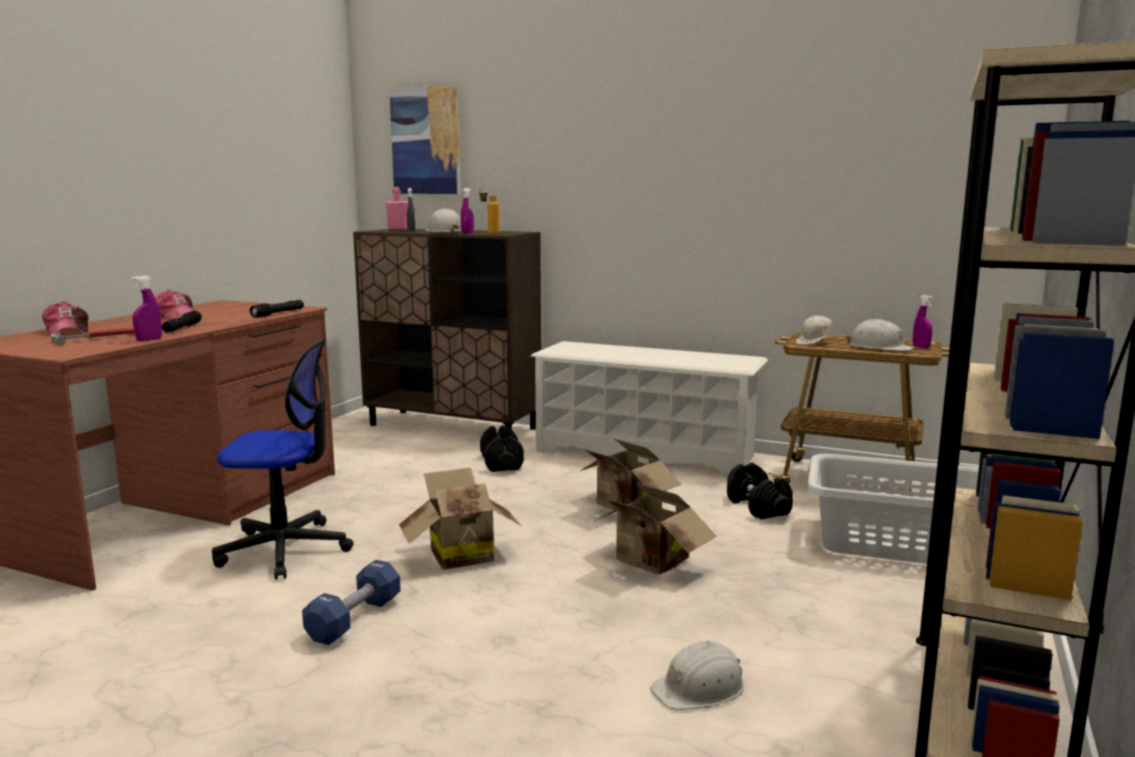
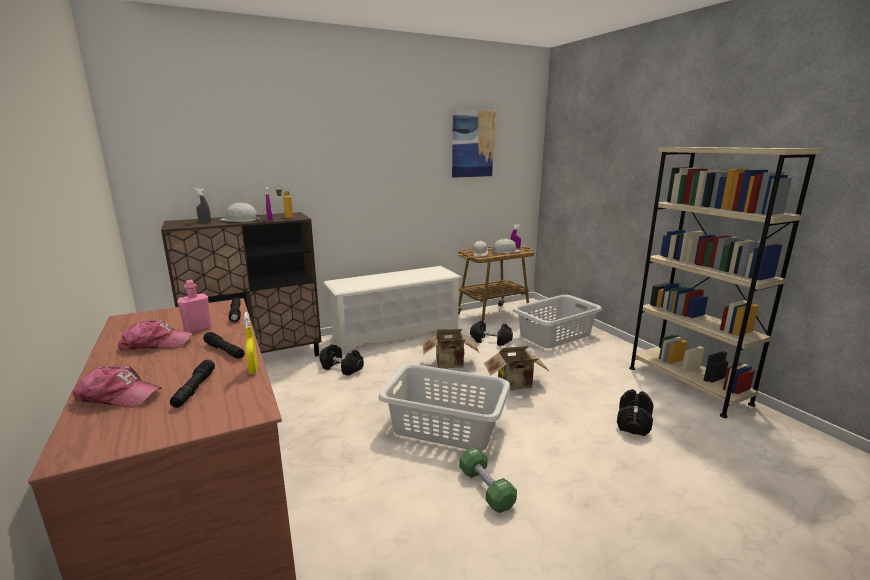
camera: 50 degrees left, 5 degrees up
(95, 338) = (194, 389): hammer -> black flashlight
(149, 340) = (253, 370): purple spray bottle -> yellow spray bottle
(285, 549) = (355, 483): office chair -> none
(354, 619) = (486, 489): blue dumbbell -> green dumbbell
(398, 229) = (183, 222): pink bottle -> pink bottle (198, 329)
(426, 141) = (189, 148): picture -> picture (473, 144)
(458, 555) = (445, 427): cardboard box -> grey laundry basket
(700, 688) = (634, 422): white hard hat -> black dumbbell

